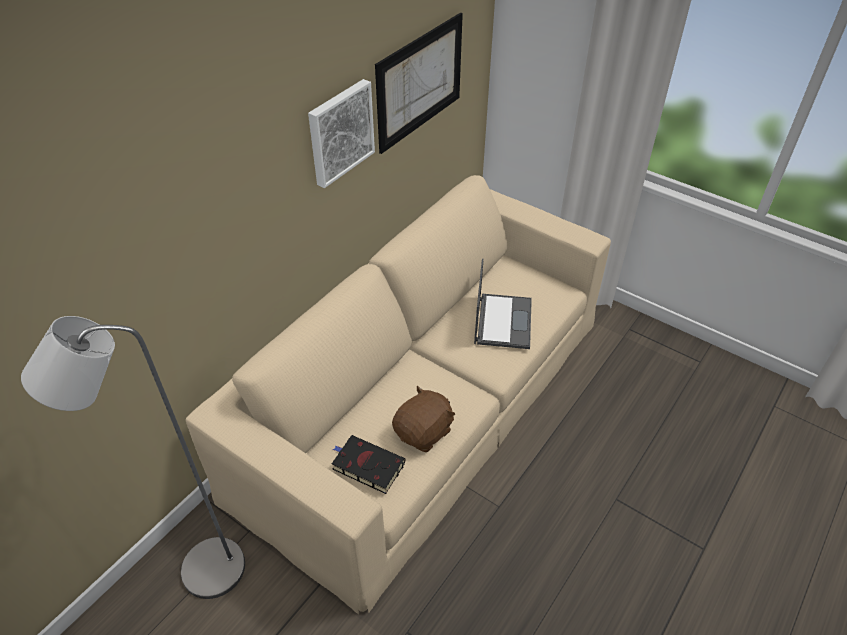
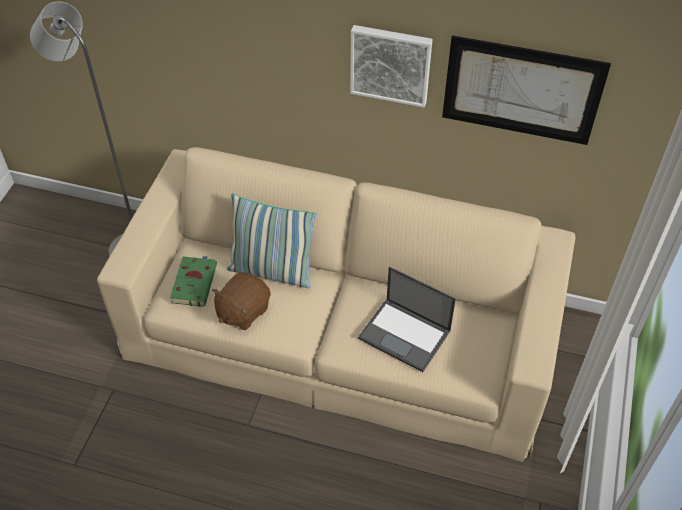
camera: 70 degrees right, 5 degrees up
(366, 465) = (194, 282): black book -> green book
(384, 395) = (272, 271): none -> pillow
(424, 432) = (243, 311): brown plush toy -> brown plush toy turned 105 degrees clockwise
(502, 320) = (405, 335): laptop -> laptop turned 45 degrees clockwise

